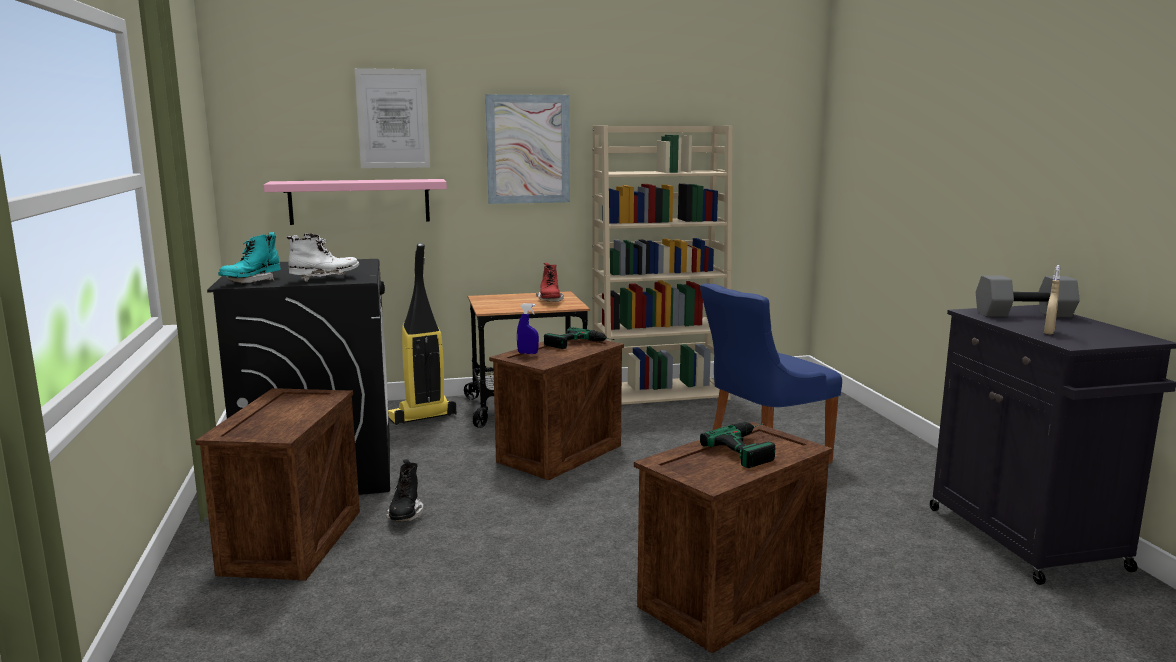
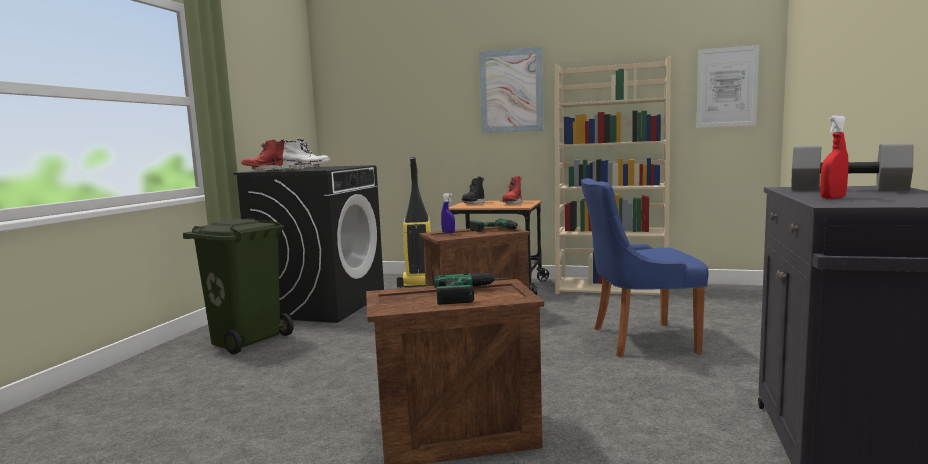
camera: 30 degrees right, 5 degrees down
(251, 282) = (266, 170): turquoise boot -> red boot
(291, 541) = (247, 339): crate -> green trash can
(359, 201) = (397, 133): pink shelf -> none
(393, 119) = (418, 75): picture -> picture (726, 87)
(405, 515) = (326, 336): black boot -> black boot (473, 204)
(1049, 332) = (833, 198): beige spray bottle -> red spray bottle

